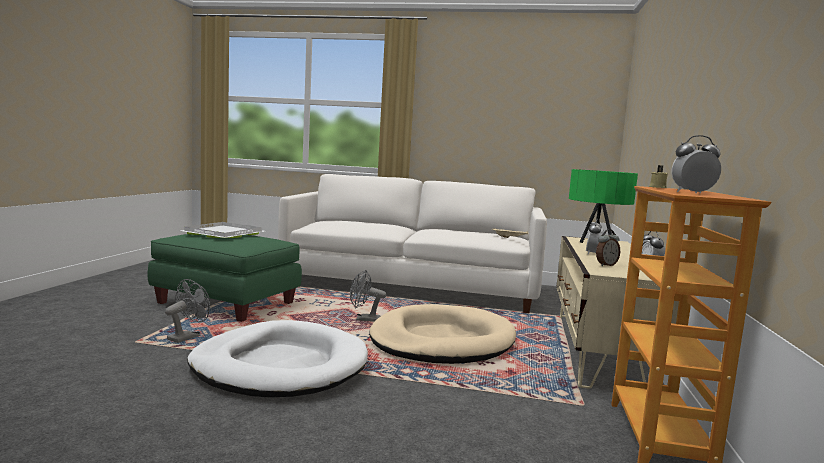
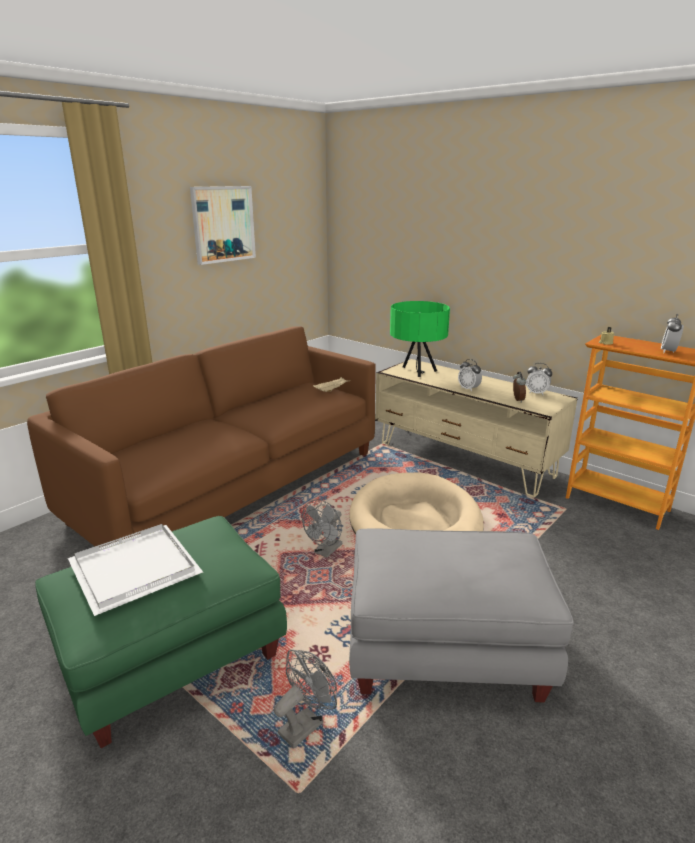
camera: 60 degrees left, 15 degrees up
(187, 337) = (305, 724): grey fan -> grey fan turned 75 degrees clockwise
(280, 366) = (444, 650): white dog bed -> grey ottoman
(411, 287) = (232, 485): white sofa -> brown sofa
(498, 101) = (223, 224): none -> picture

